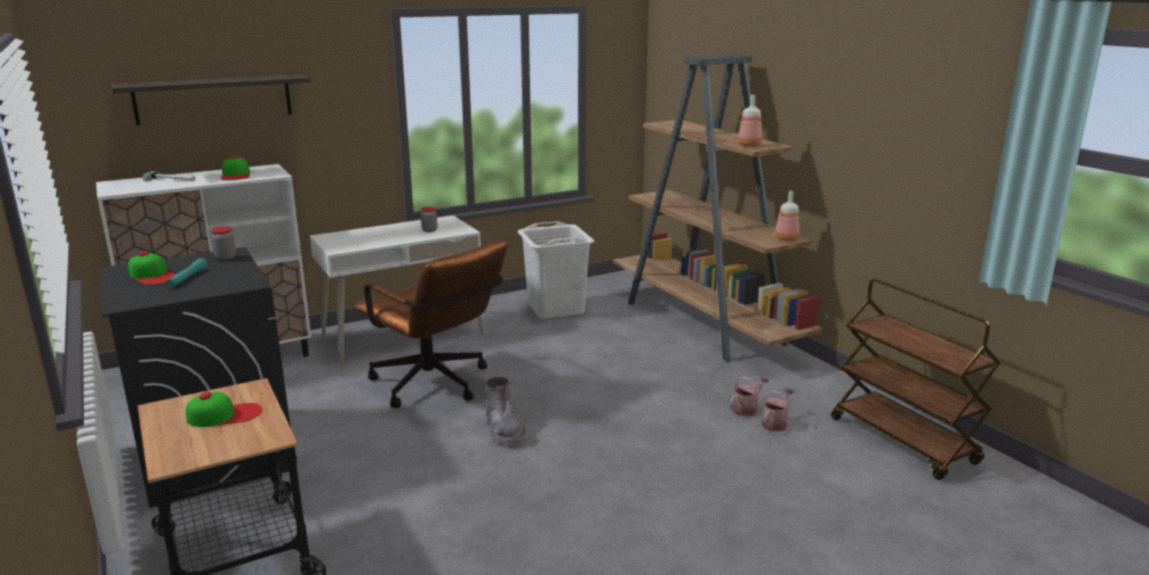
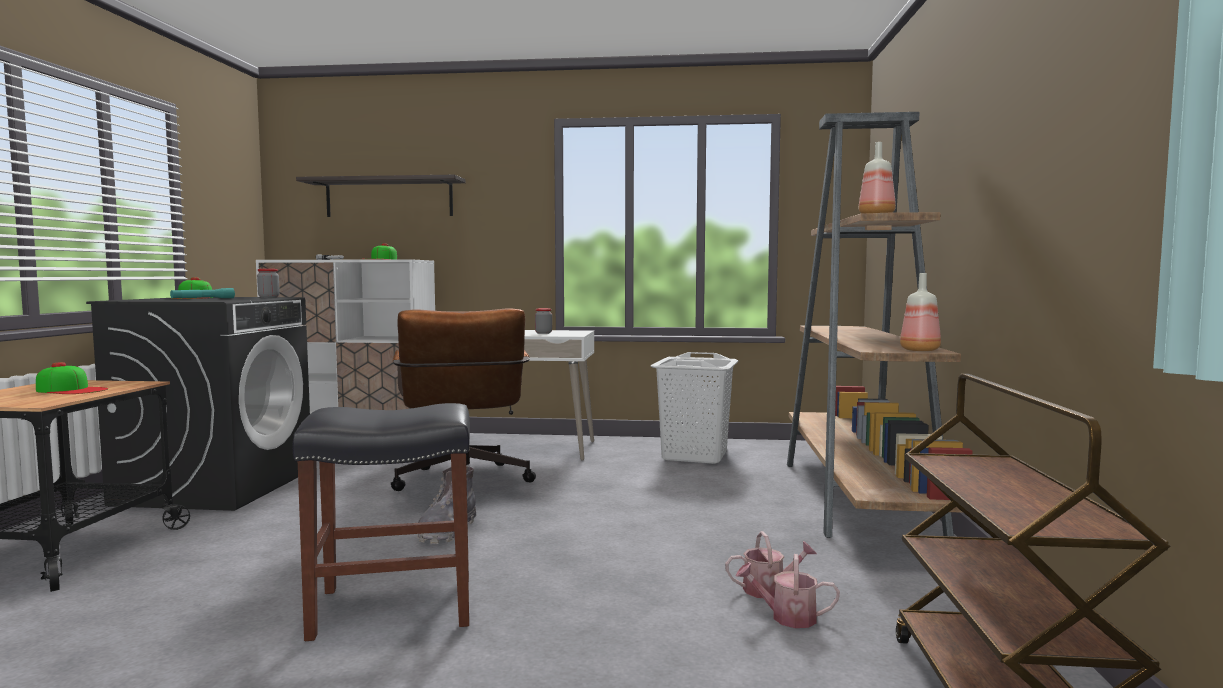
camera: 35 degrees right, 15 degrees down
(579, 494) = (396, 606): none -> black stool
(775, 423) = (786, 617): watering can -> watering can turned 150 degrees counterclockwise

